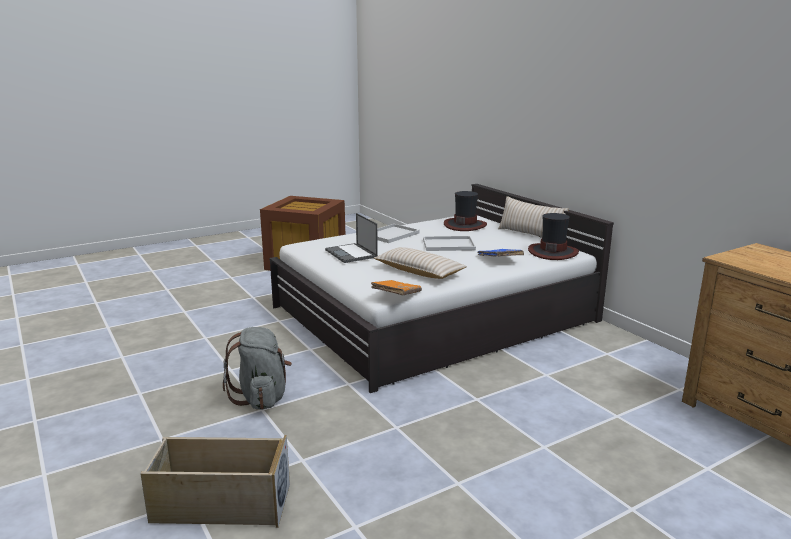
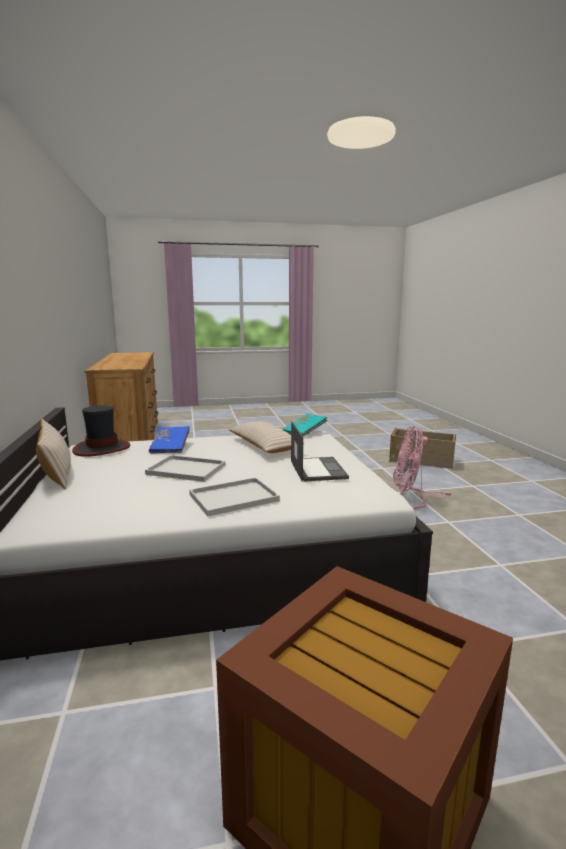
camera: 160 degrees left, 5 degrees down
(261, 397) = (413, 497): grey backpack -> pink fan
(396, 295) = (304, 432): orange book -> turquoise book
(465, 225) = (92, 503): hat -> none

